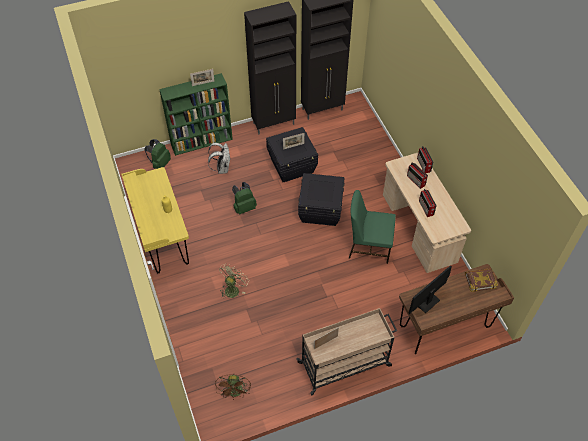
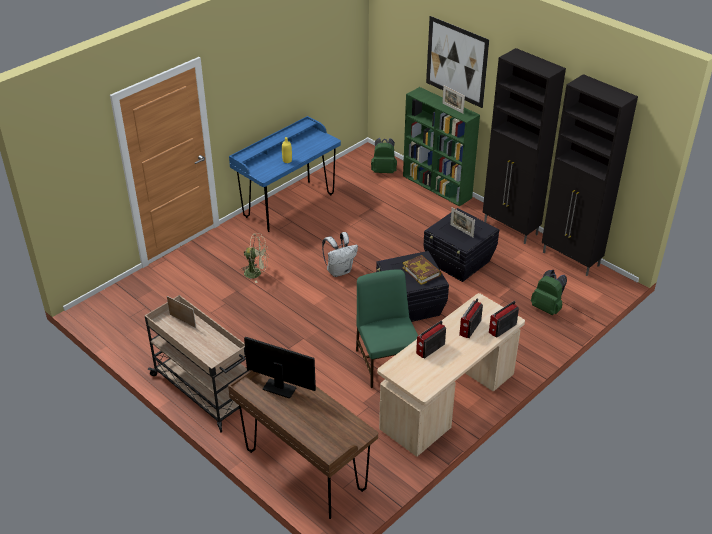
camera: 65 degrees right, 15 degrees down
(163, 239) = (289, 205): yellow desk -> blue desk
(189, 51) = (456, 61): none -> picture
(222, 168) = (412, 212): white backpack -> white backpack (339, 271)
(235, 393) = (129, 316): brown fan -> none
(244, 207) = (370, 245): green backpack -> green backpack (547, 308)
(480, 280) = (344, 431): book -> book (421, 271)

